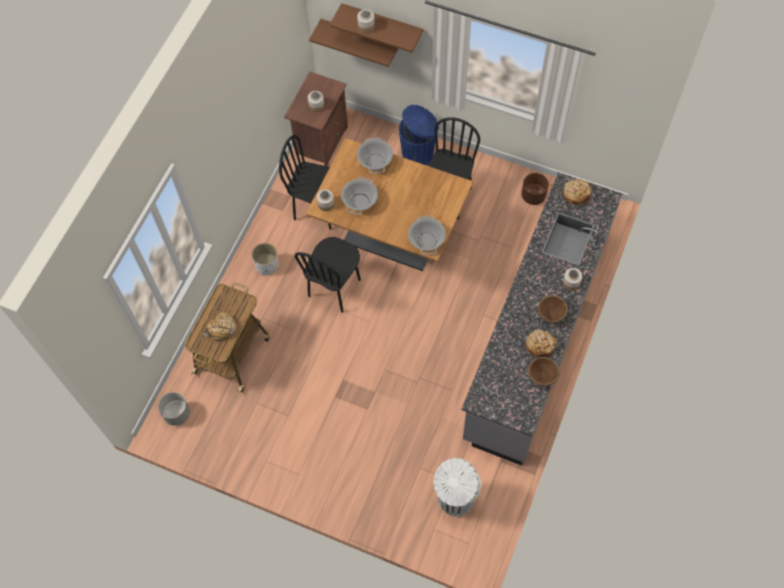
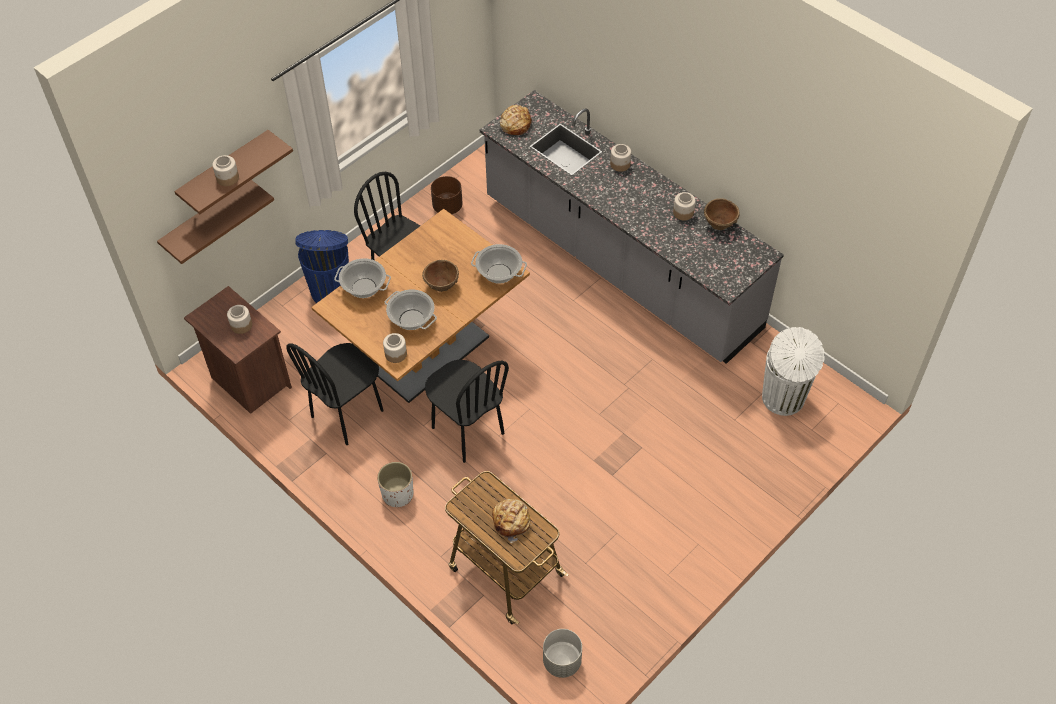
camera: 70 degrees left, 10 degrees down
(540, 345) = (683, 213): bread -> jar
(550, 315) = (650, 193): brown bowl -> brown bowl (441, 285)

